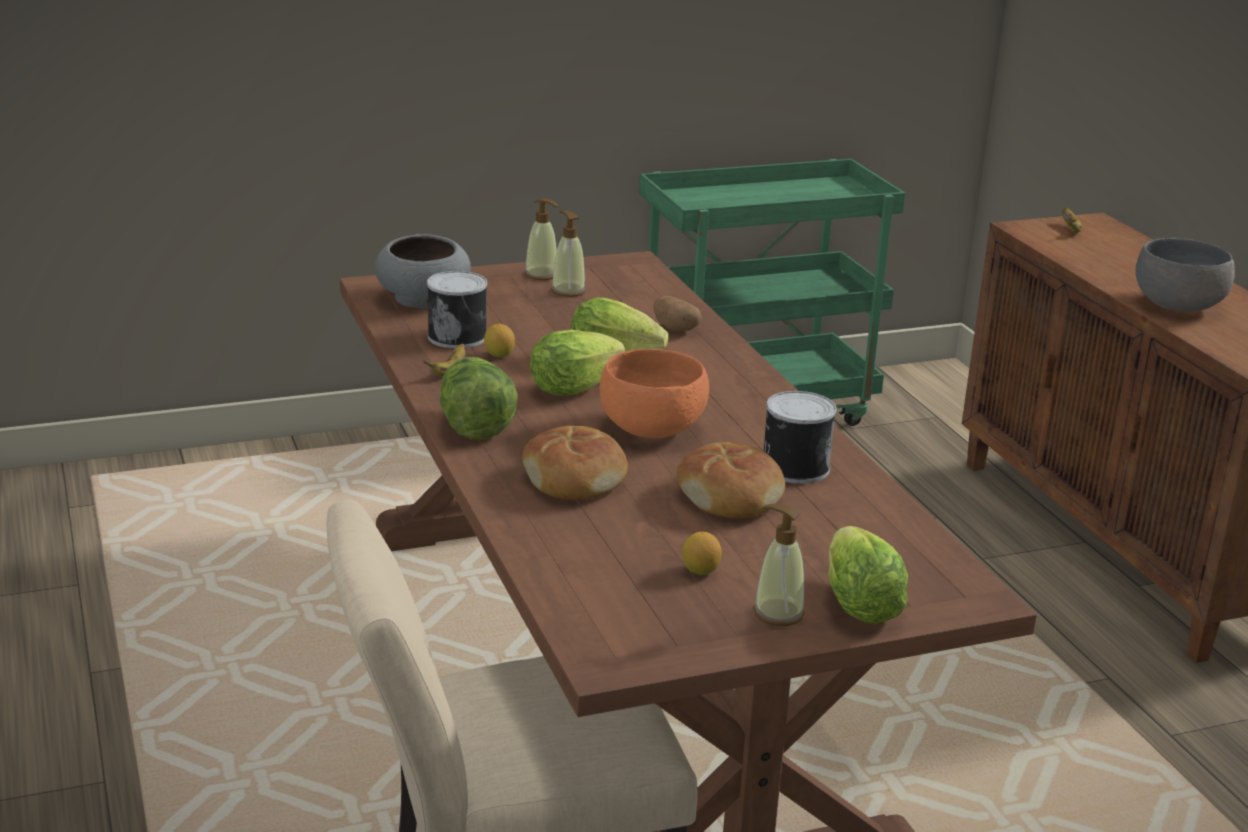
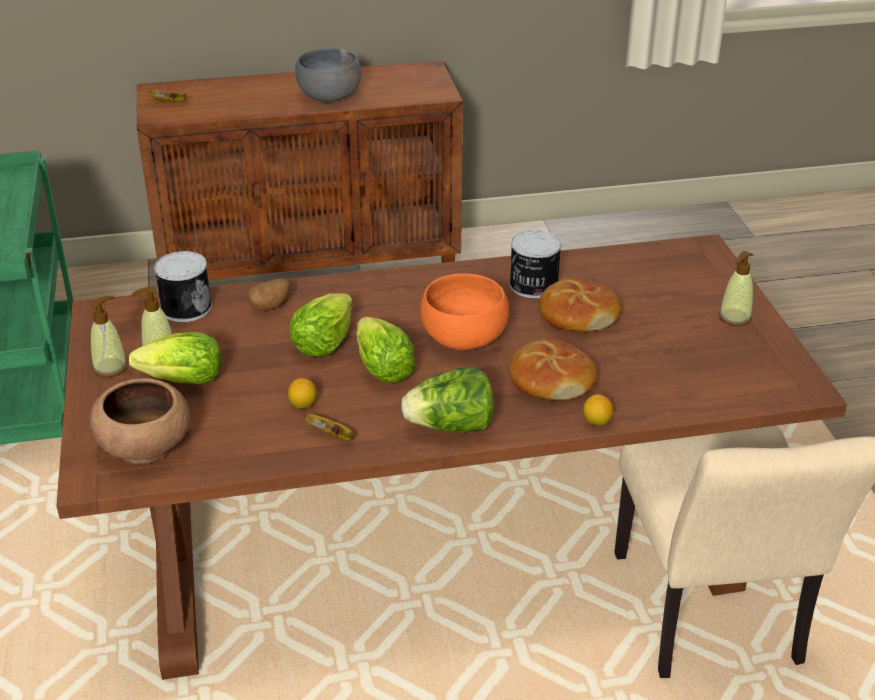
camera: 80 degrees left, 10 degrees up
(423, 299) = (146, 445): grey bowl -> brown bowl
(458, 336) = (251, 427): can -> can (185, 307)
(700, 570) = (684, 340): lemon -> lemon (597, 422)
(859, 605) = (719, 288): lettuce -> lettuce (184, 381)

